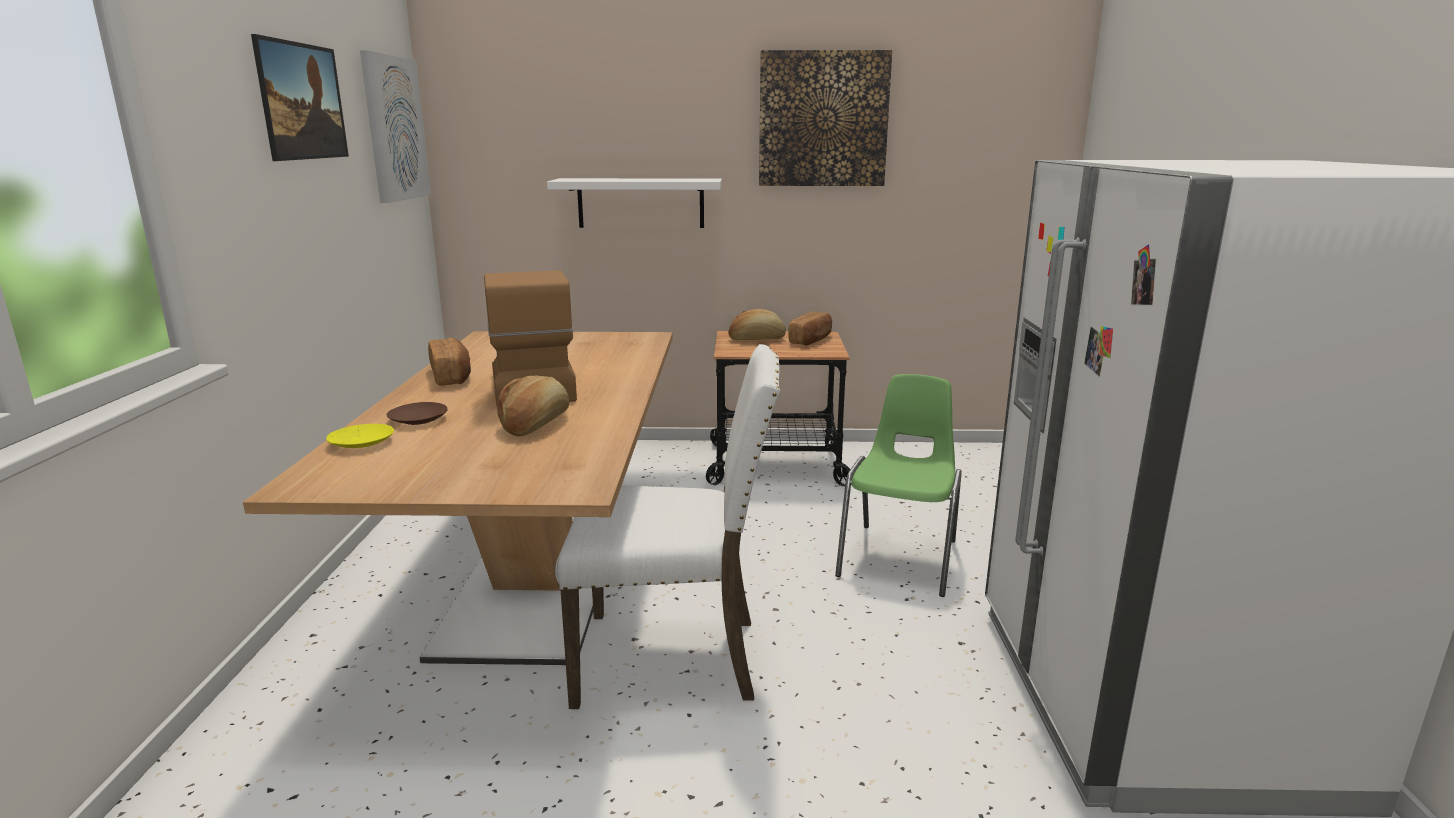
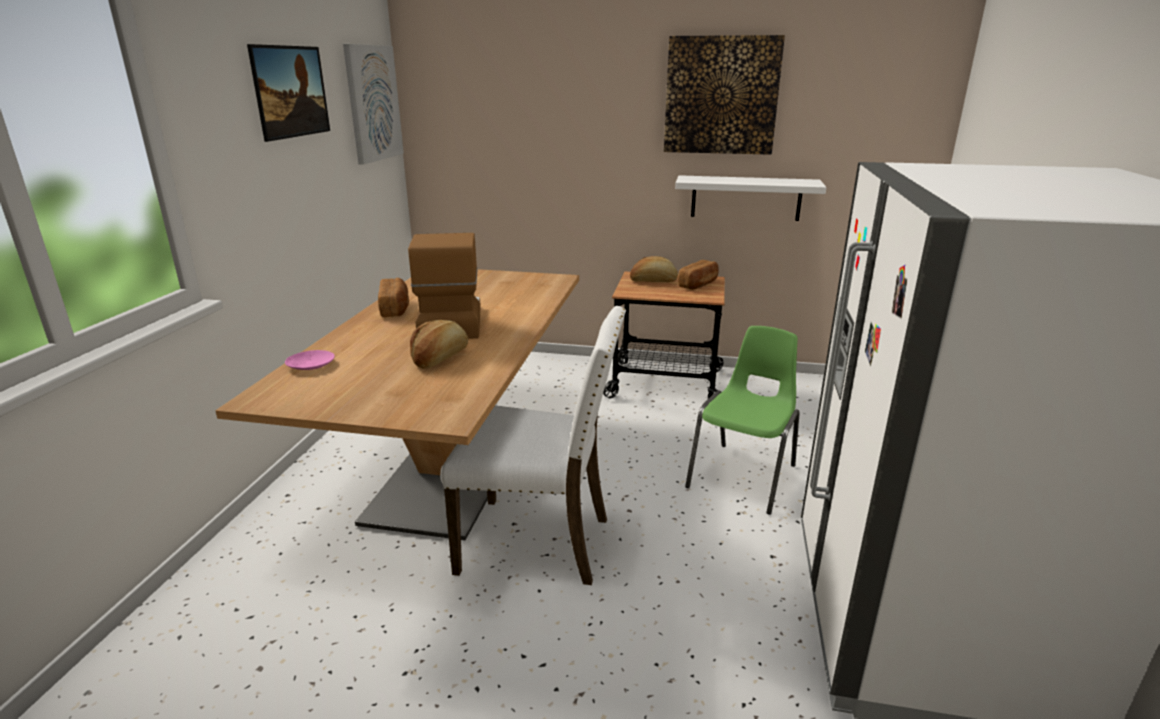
camera: 10 degrees right, 5 degrees up
(361, 443) = (310, 365): yellow plate -> pink plate
(419, 420) = (357, 347): brown plate -> none
(641, 203) = (566, 163): white shelf -> white shelf (746, 198)

